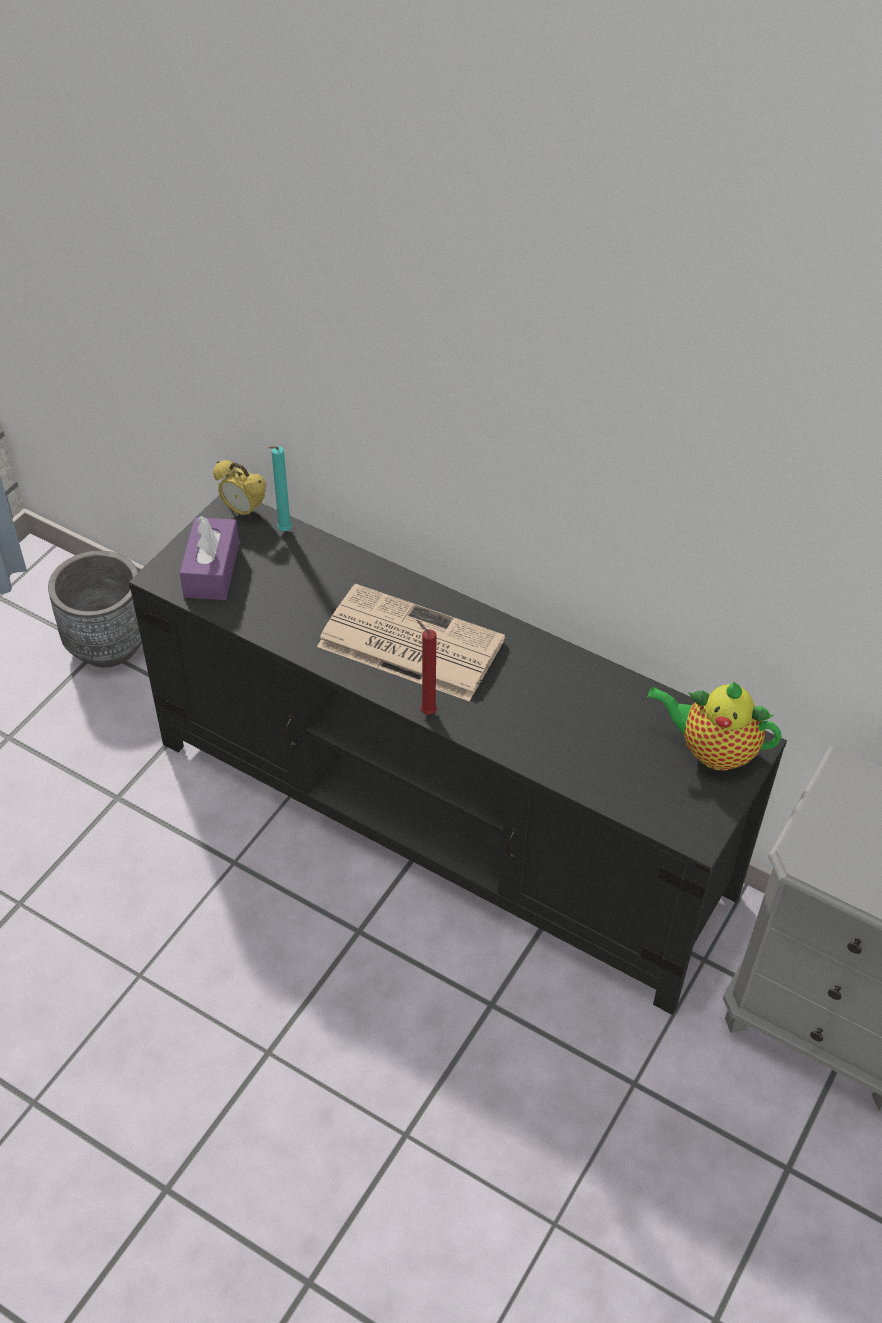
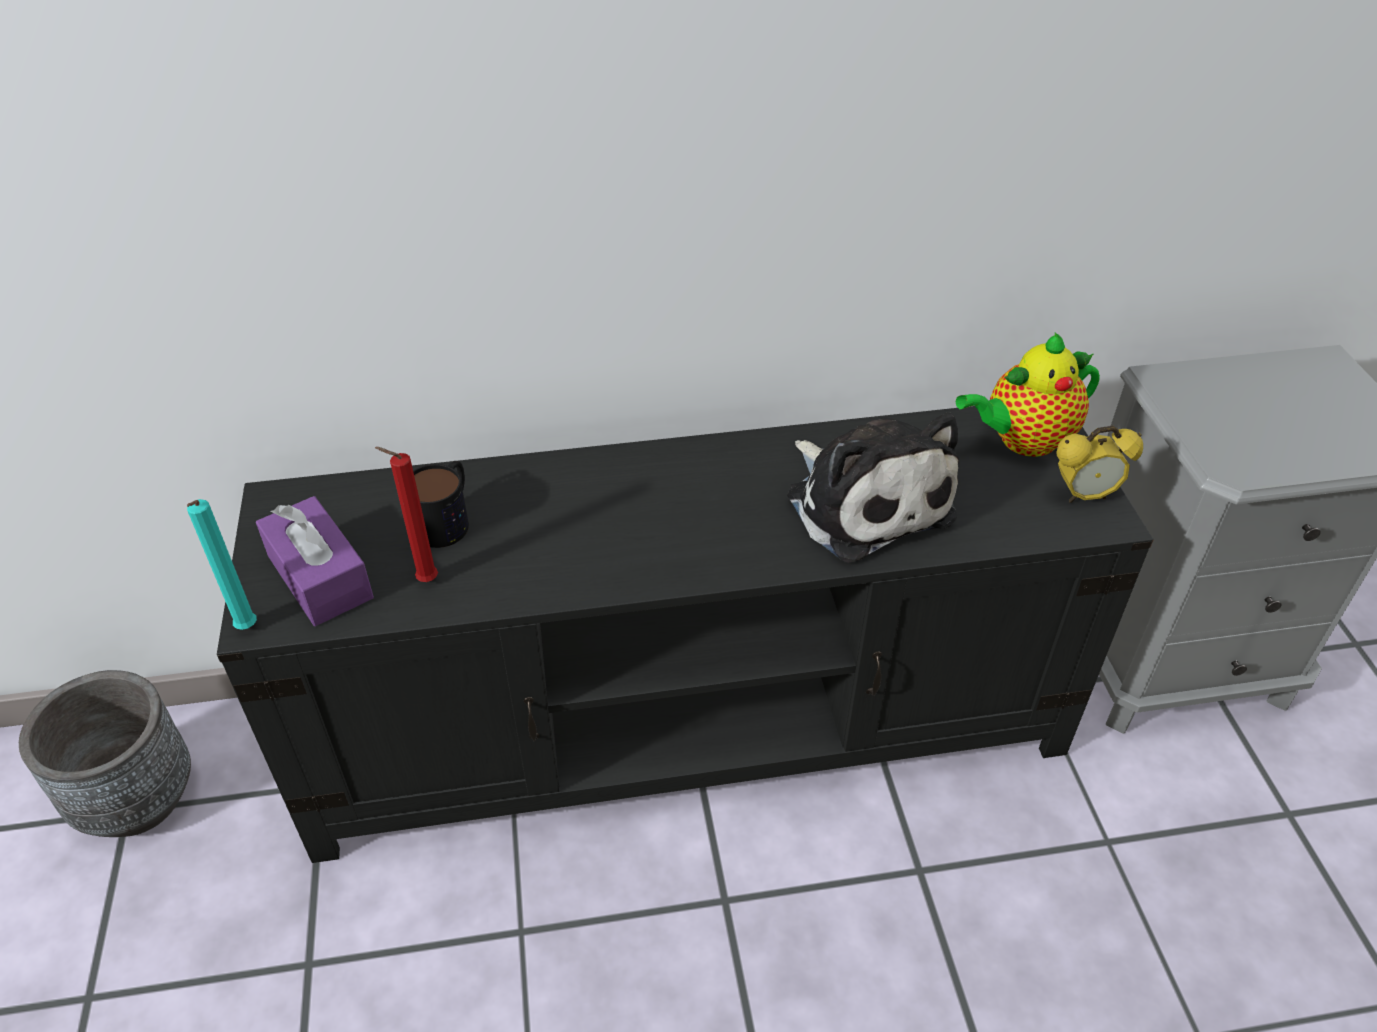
camera: 40 degrees left, 5 degrees down
(243, 511) = (294, 495): alarm clock -> alarm clock (1084, 496)
(283, 532) = (367, 490): turquoise candle -> turquoise candle (246, 630)
(307, 576) = (447, 518): none -> mug
(407, 643) = (635, 519): newspaper -> none
(426, 711) = (733, 572): red candle -> red candle (424, 580)
(555, 721) = (865, 501): none -> plush toy

